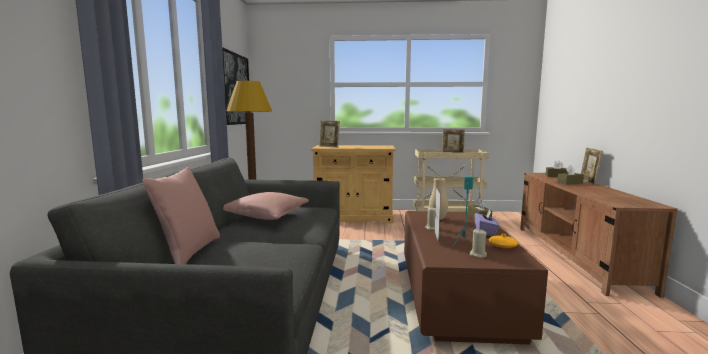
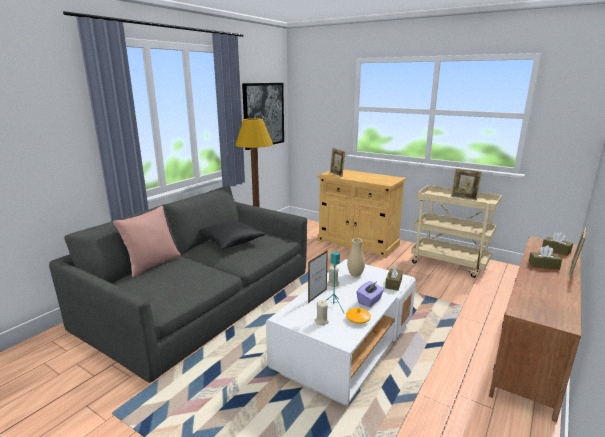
camera: 30 degrees right, 10 degrees up
(266, 216) = (231, 242): pink pillow -> black pillow
(457, 296) = (345, 347): brown coffee table -> white coffee table

